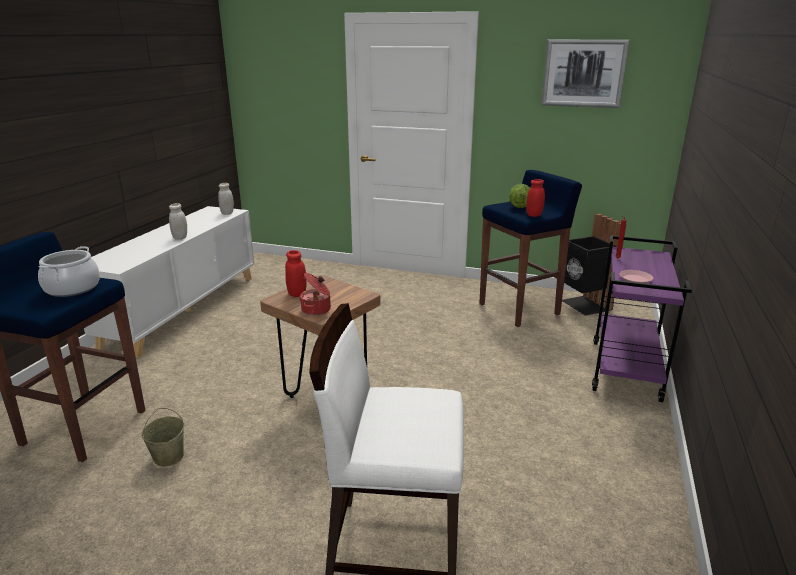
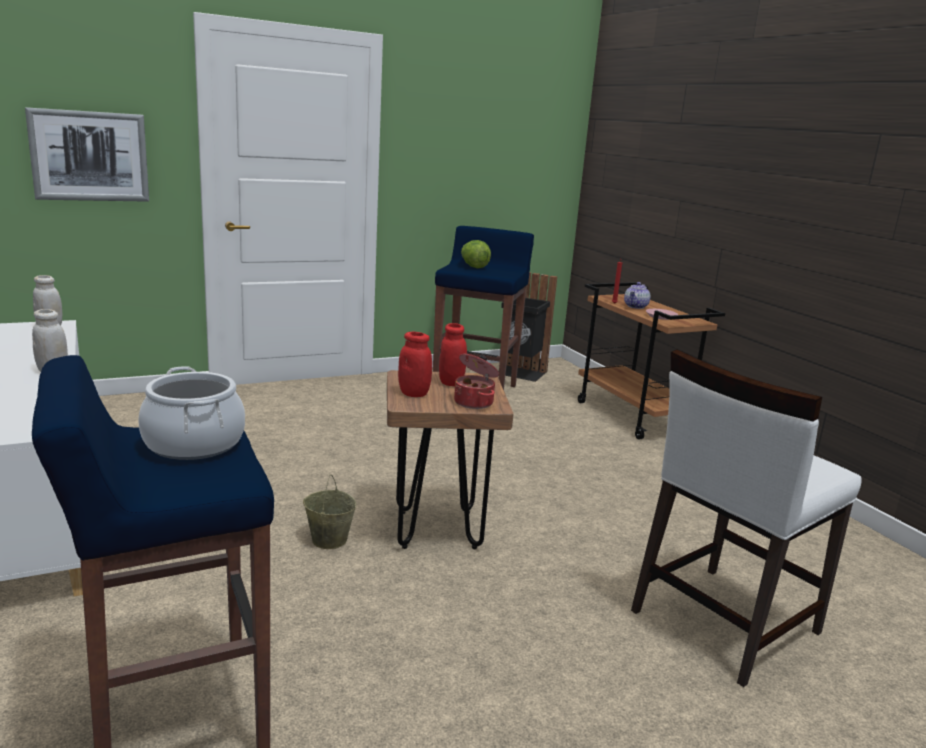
camera: 45 degrees left, 5 degrees down
(168, 456) = (379, 676): beige bucket -> beige bucket (328, 540)
(534, 215) = (505, 273): red jar -> red jar (451, 383)
(583, 73) = (495, 117): picture -> picture (90, 156)
(626, 371) = (634, 417): purple cart -> brown cart
(634, 265) = (636, 306): none -> teapot

